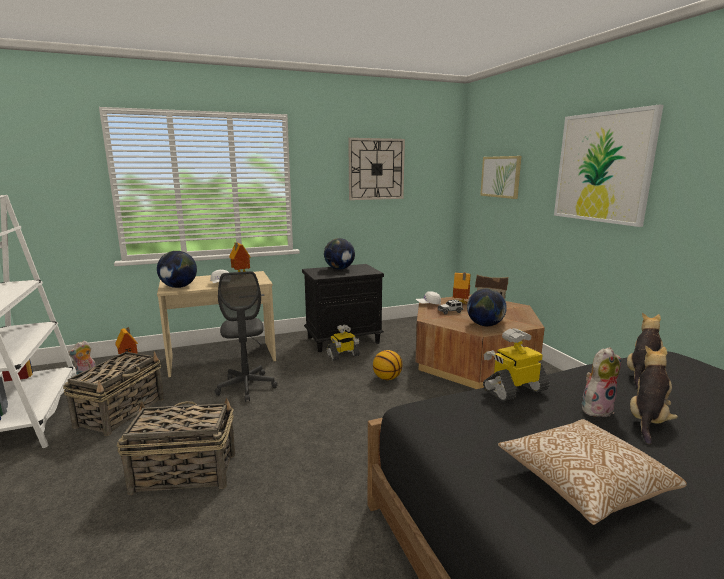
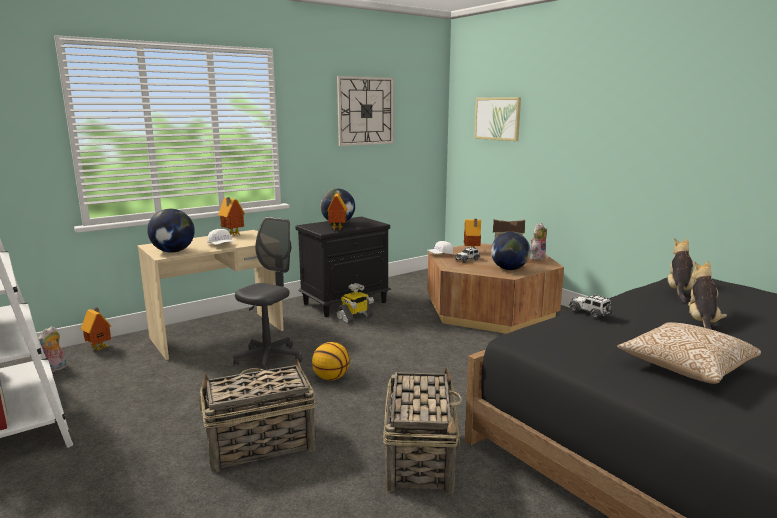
camera: 15 degrees left, 0 degrees up
(122, 412) = (137, 400): basket -> basket (420, 457)
(246, 387) = (269, 359): grey office chair -> grey office chair turned 120 degrees counterclockwise
(332, 275) = (336, 229): none -> toy house
(387, 378) = (415, 334): basketball -> basketball (331, 377)
(514, 390) = (590, 312): toy robot -> toy car
(596, 408) = (661, 319): plush toy -> plush toy (537, 257)
(603, 167) = (609, 109): picture -> none

